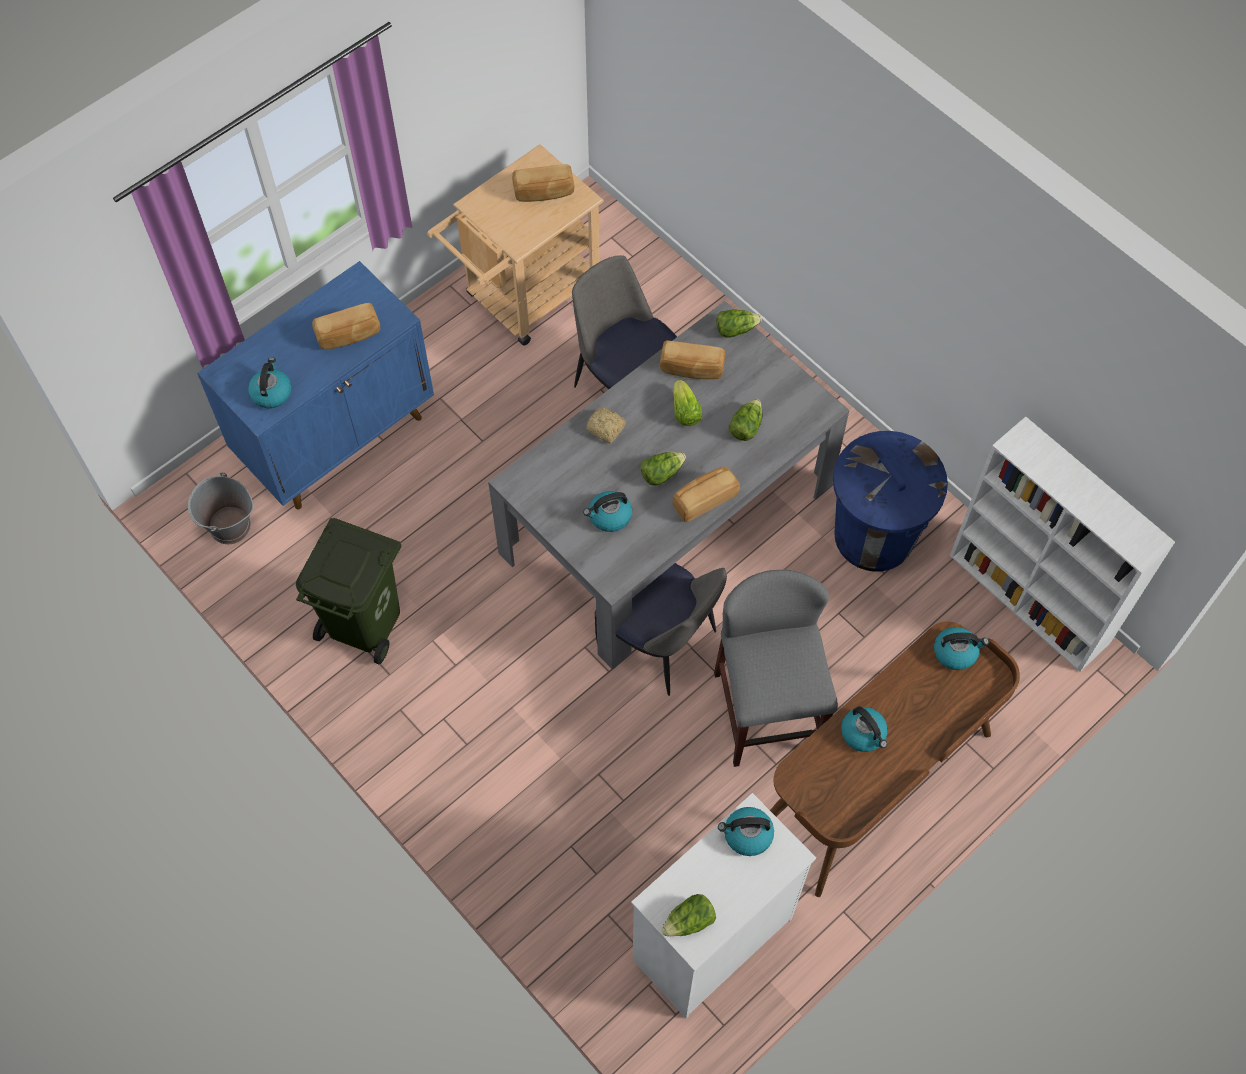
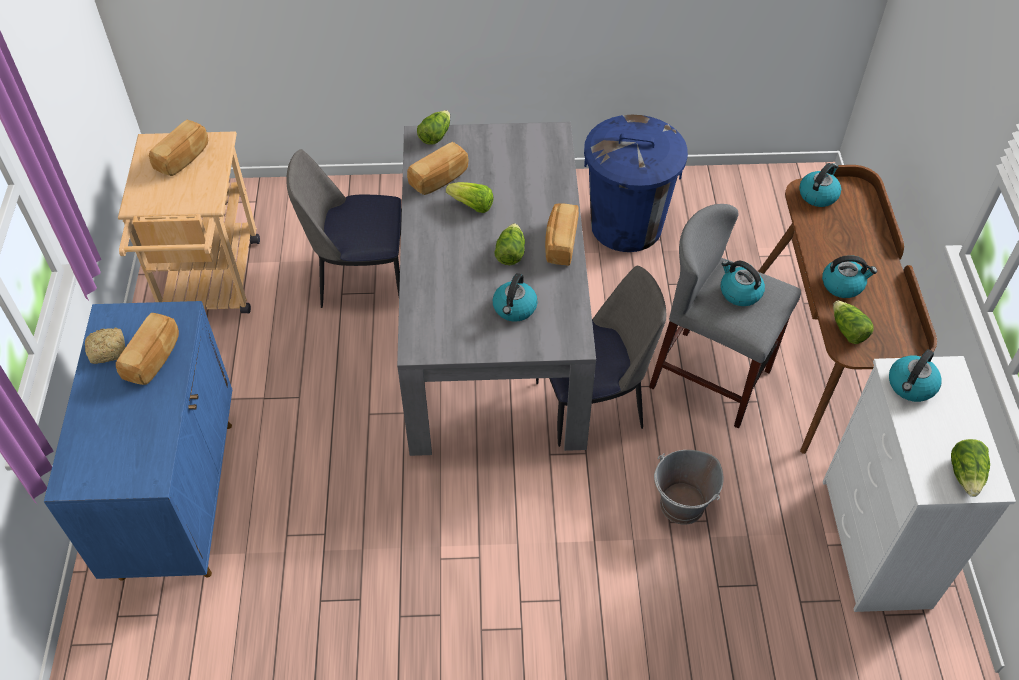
camera: 50 degrees left, 10 degrees down
(229, 527) = (165, 645): grey bucket -> grey bucket (682, 505)
(271, 392) = (138, 454): kettle -> kettle (739, 292)
(365, 623) = (373, 599): green trash can -> none
(606, 429) = (435, 260): bread -> bread (109, 350)
(745, 426) = (523, 181): lettuce -> lettuce (847, 330)
(1030, 600) = (752, 182): white bookcase -> none

